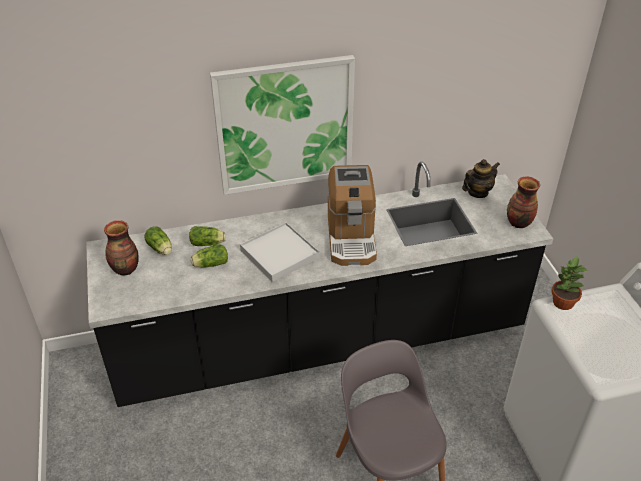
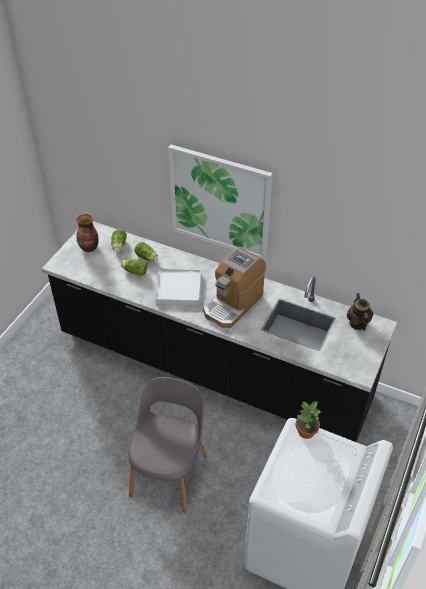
camera: 40 degrees right, 5 degrees up
(477, 192) = (357, 323): teapot -> teapot turned 105 degrees counterclockwise
(518, 223) = (359, 362): vase -> none

